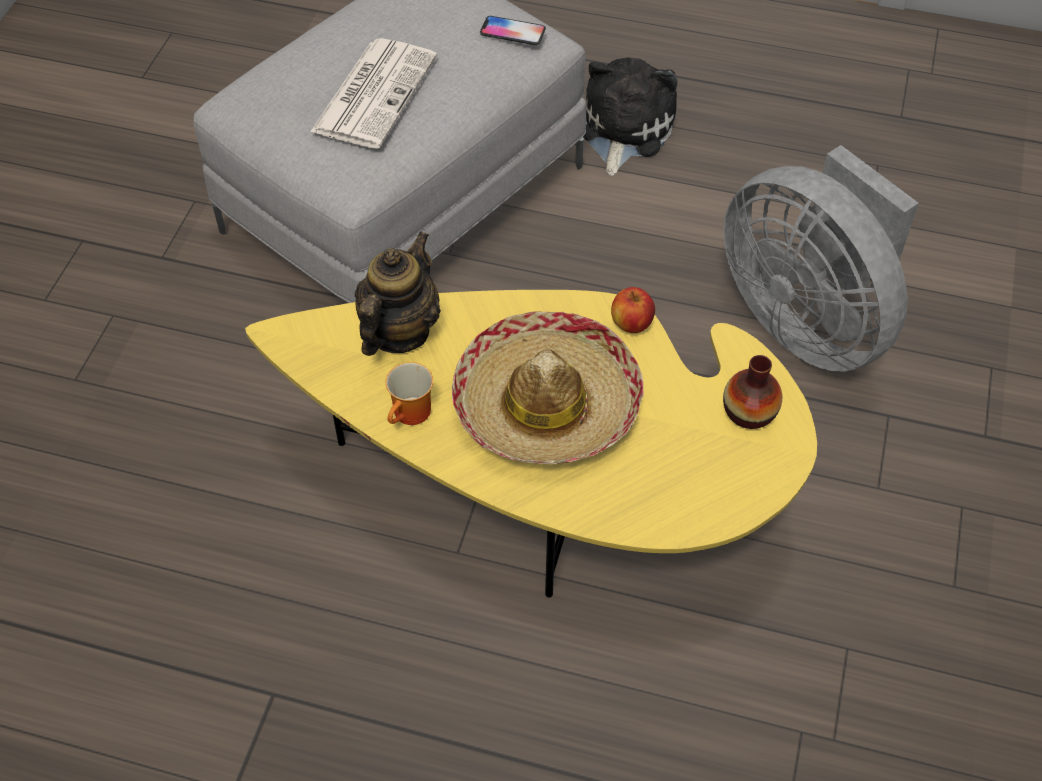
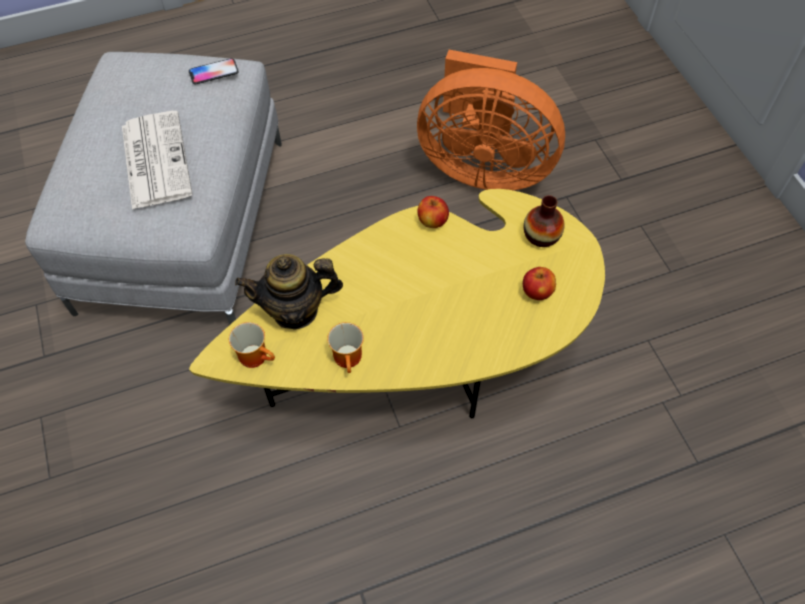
camera: 35 degrees left, 5 degrees up
(321, 354) = (257, 355): none -> mug
(399, 332) = (295, 310): teapot -> teapot turned 90 degrees counterclockwise
(546, 403) = (425, 300): hat -> none
(624, 130) = (288, 107): plush toy -> none
(685, 470) = (537, 292): none -> apple
(807, 320) = (483, 166): grey fan -> orange fan

